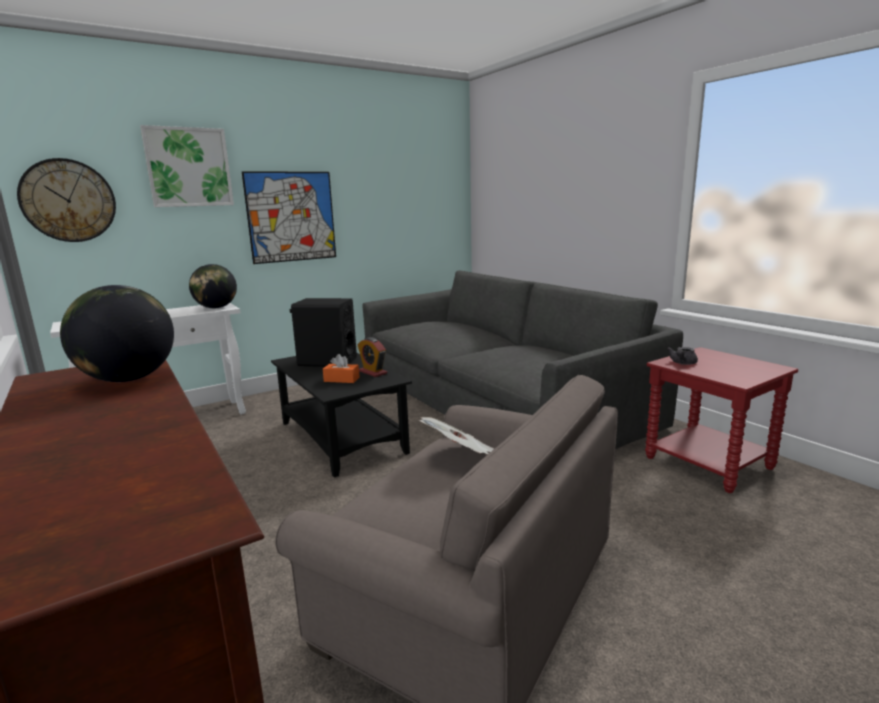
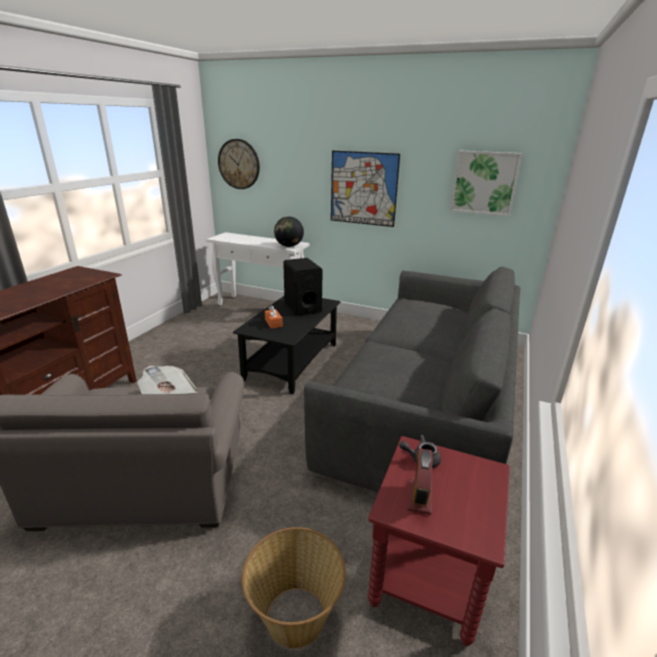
camera: 55 degrees right, 10 degrees up
(129, 379) = (73, 283): globe -> none
(189, 167) = (300, 146): picture -> picture (484, 183)
(373, 372) = (296, 327): alarm clock -> alarm clock (419, 497)
(732, 531) = (295, 615): none -> basket

